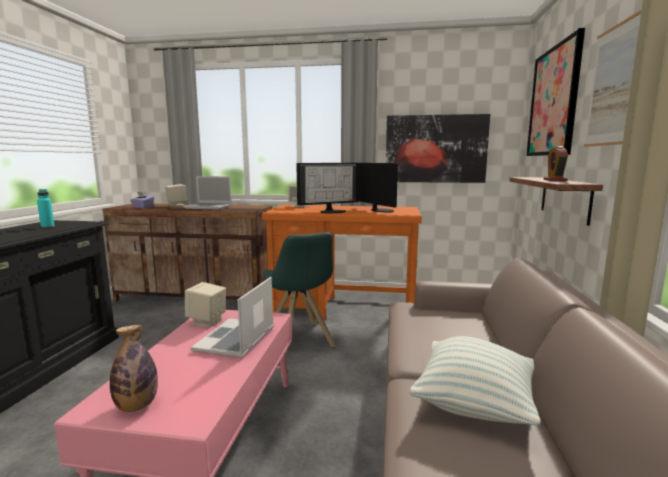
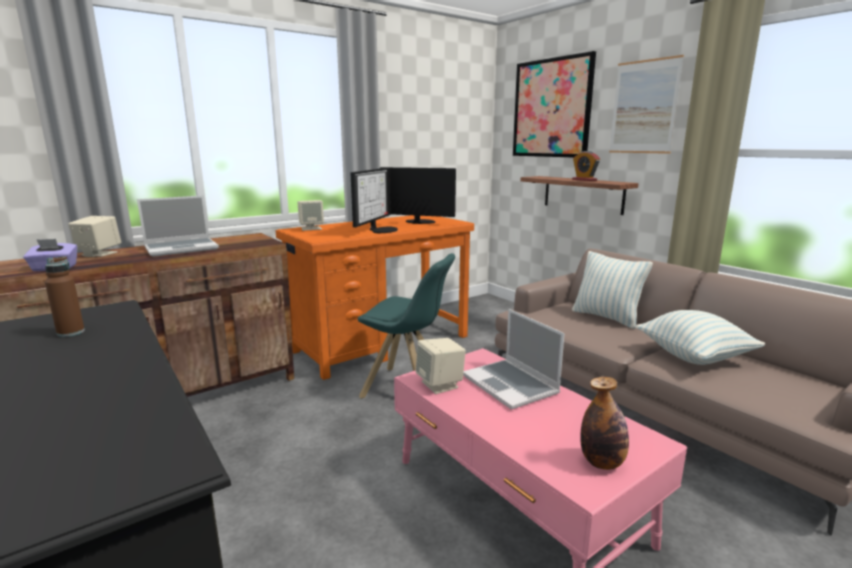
camera: 45 degrees left, 5 degrees up
(47, 226) = (71, 332): turquoise bottle -> brown bottle
(435, 149) = (429, 148): picture -> none
(480, 336) = (606, 317): none -> pillow

